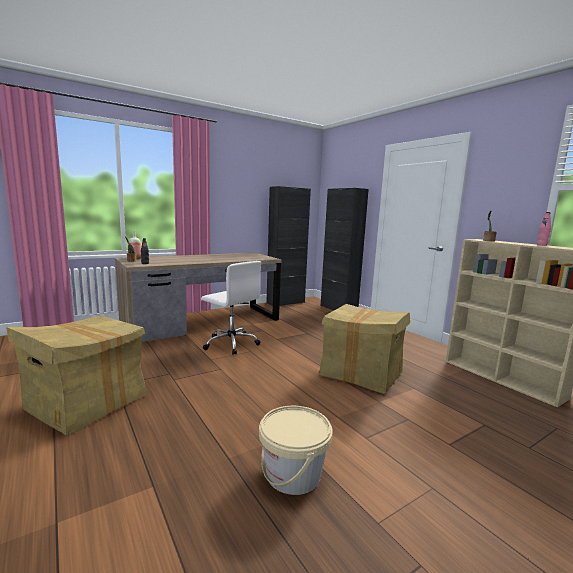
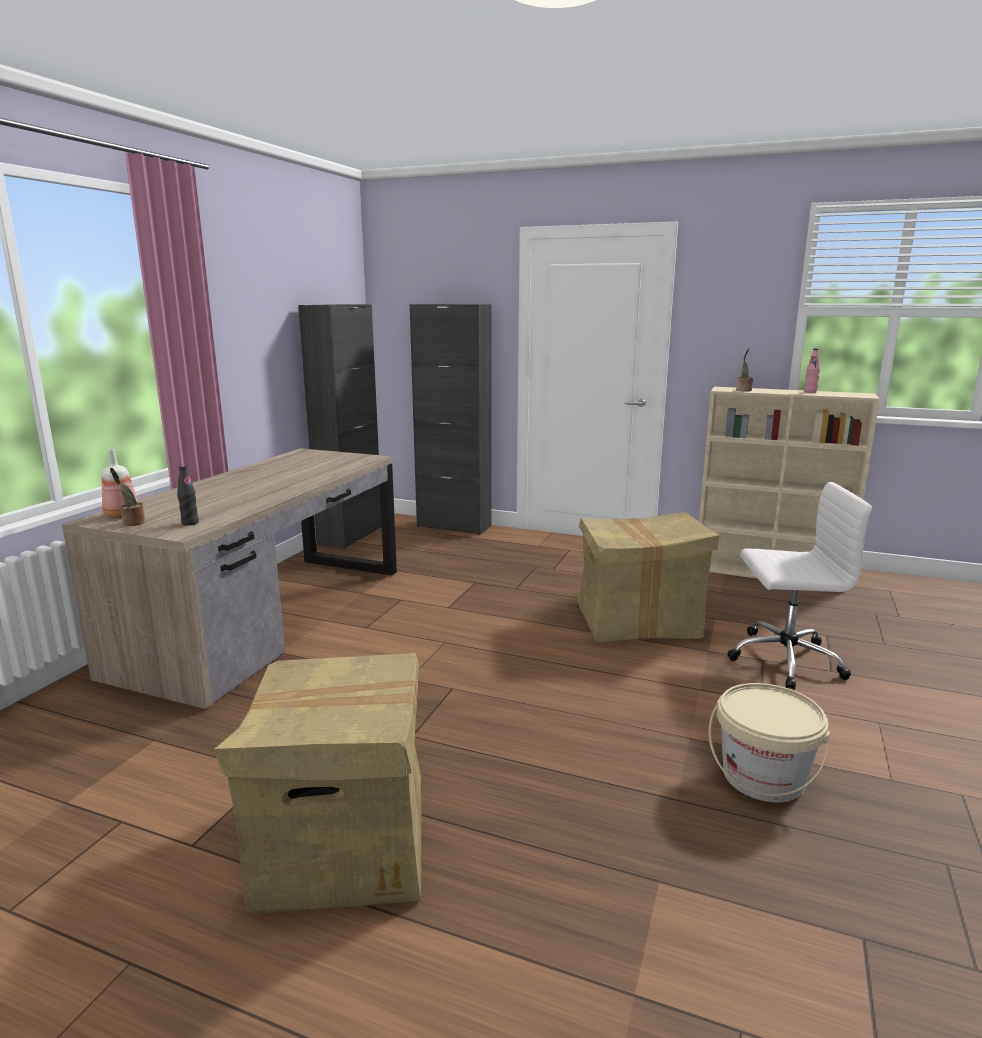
camera: 35 degrees left, 5 degrees up
(230, 343) = (391, 640): white office chair -> white office chair (783, 659)

